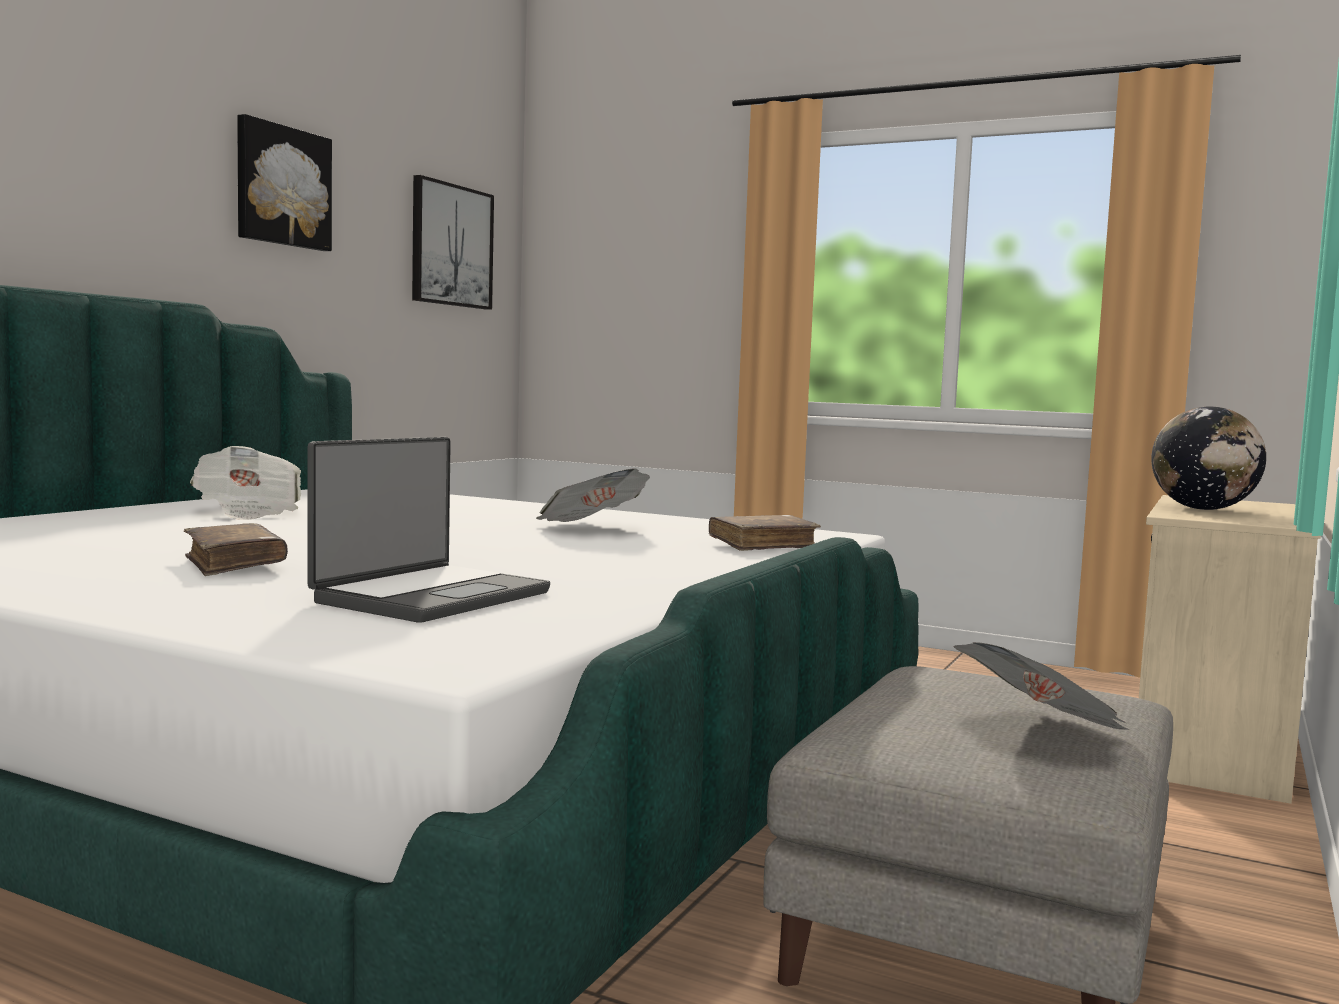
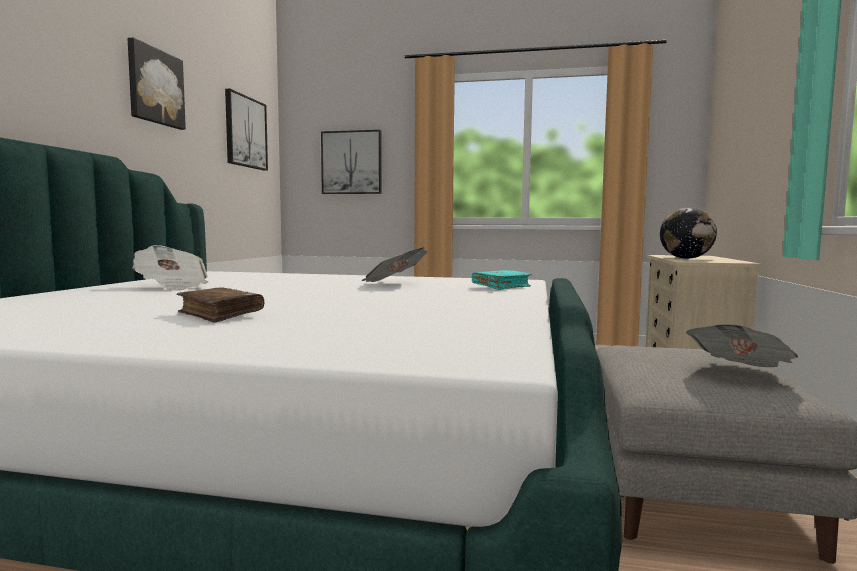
camera: 15 degrees left, 0 degrees up
(430, 597) = (388, 324): laptop -> none
(639, 296) = (351, 162): none -> picture
(763, 545) = (501, 287): brown book -> turquoise book

